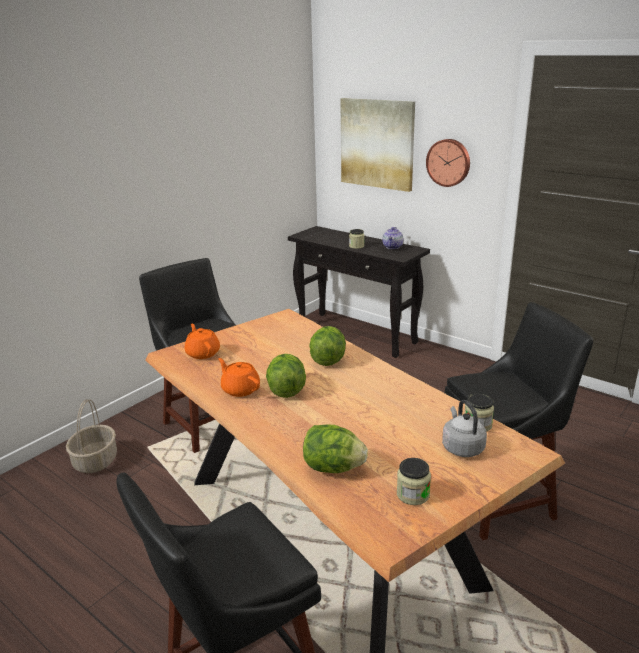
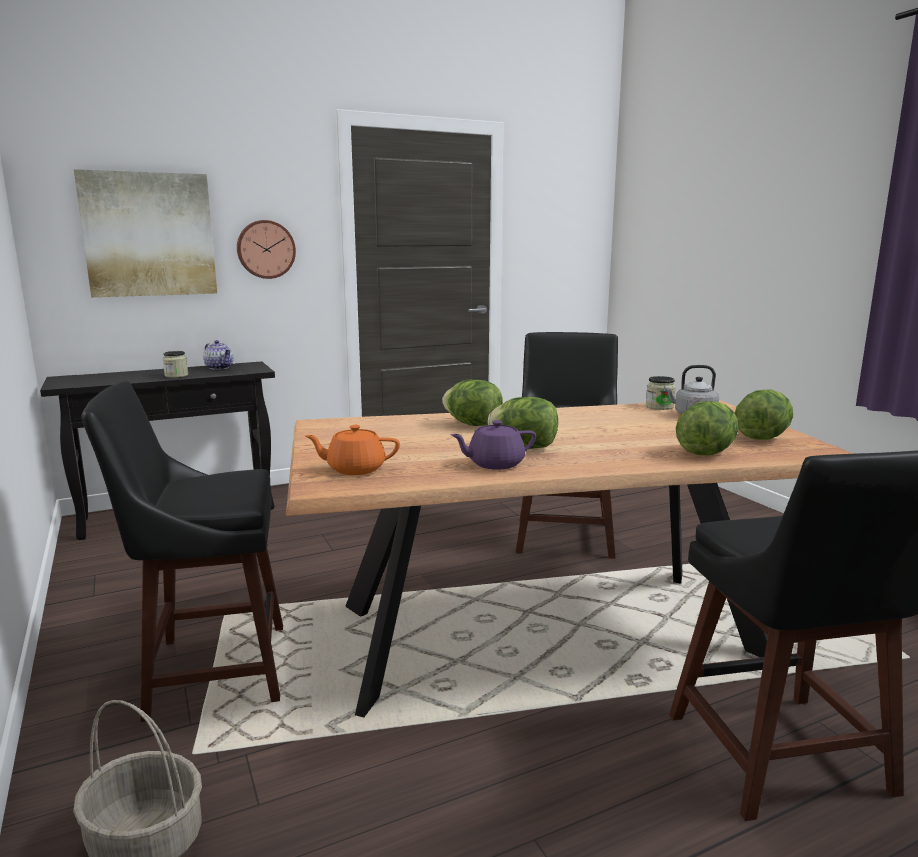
camera: 65 degrees left, 10 degrees down
(240, 389) = (494, 464): orange teapot -> purple teapot
(413, 494) = (762, 437): jar -> lettuce

